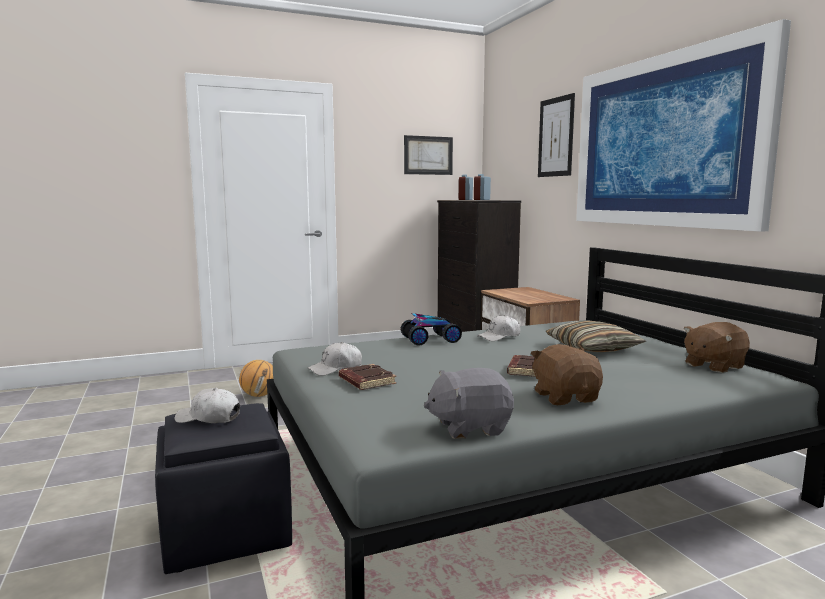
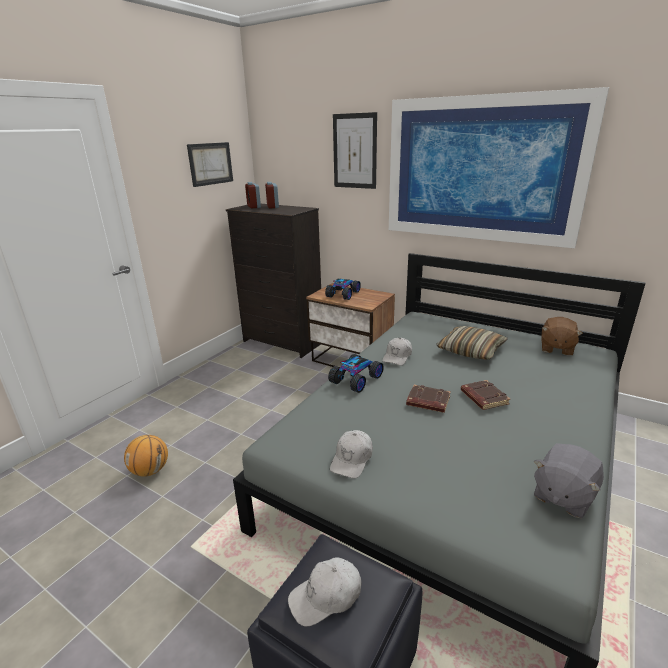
camera: 35 degrees left, 15 degrees up
(365, 381) = (404, 468): brown book -> brown book (427, 402)
(521, 293) = (343, 294): none -> toy car
(565, 397) = (549, 423): brown plush toy -> none

